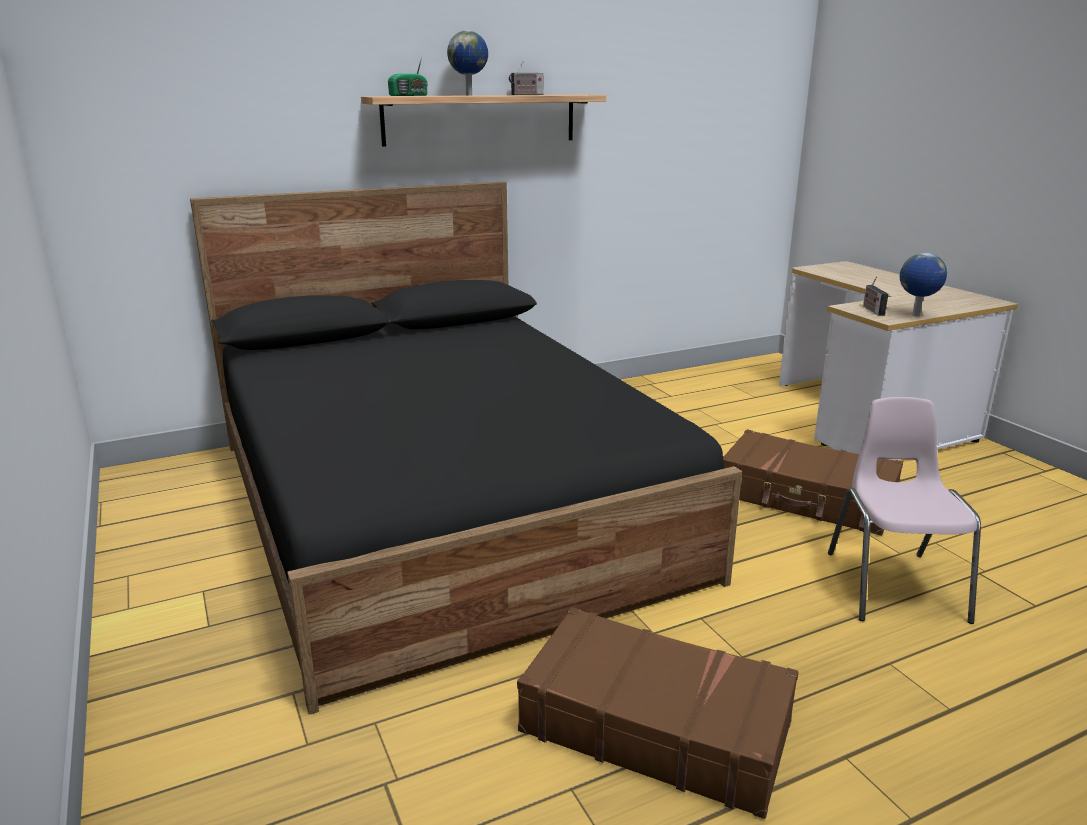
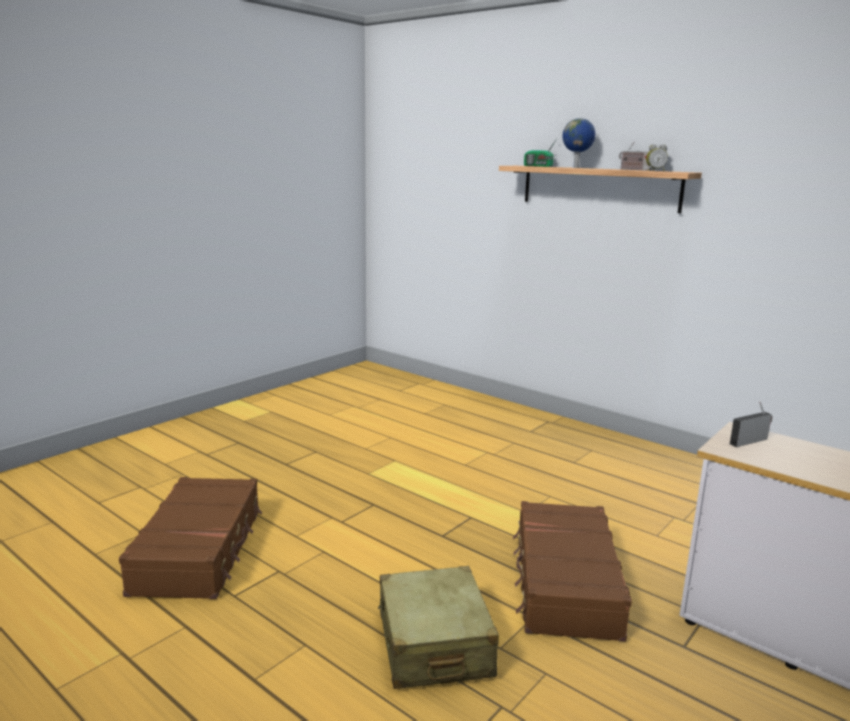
camera: 65 degrees right, 5 degrees down
(441, 504) = (403, 441): black bed -> none
(554, 94) = (655, 170): none -> alarm clock
(893, 585) = (434, 644): pink chair -> beige suitcase
(915, 315) = (769, 463): globe -> none

